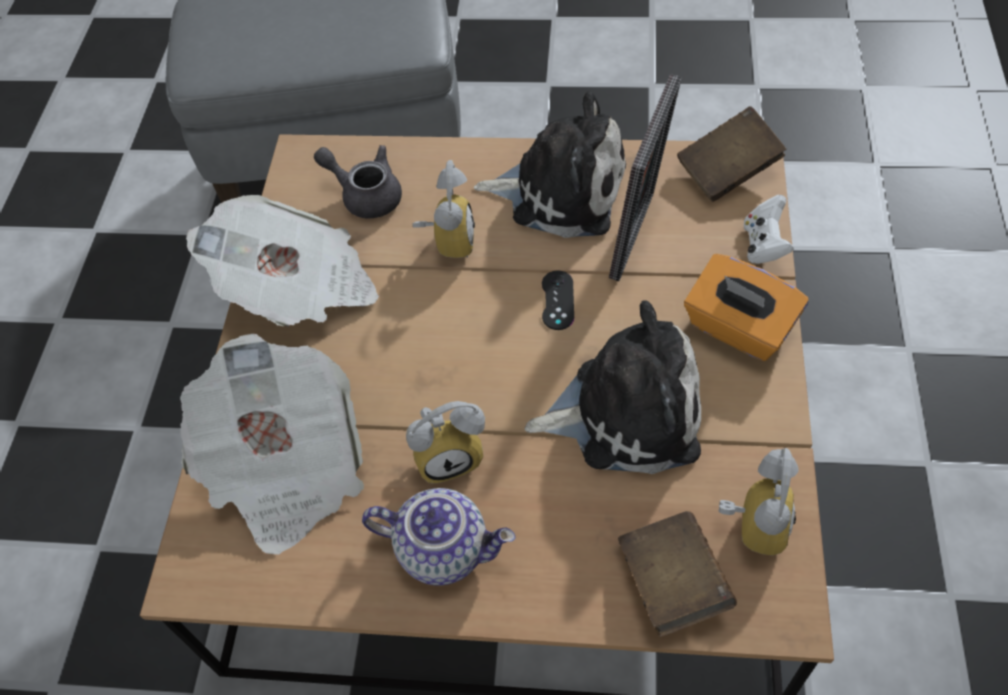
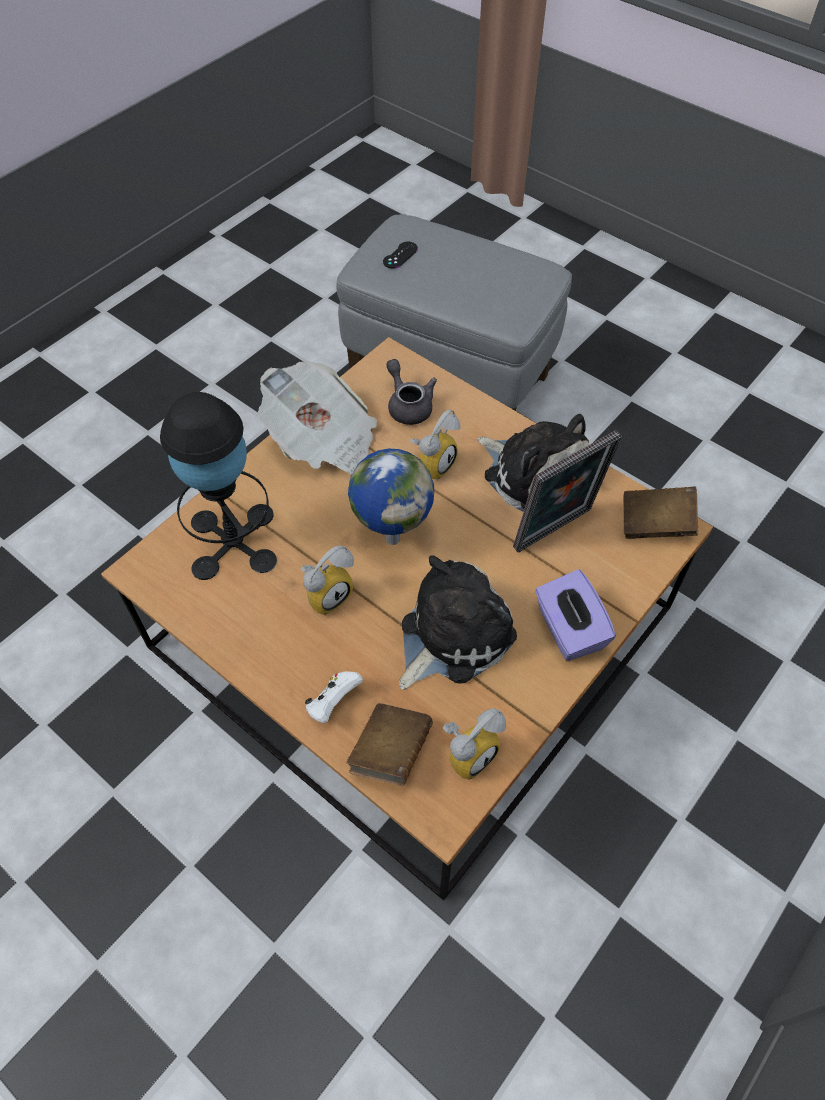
camera: 30 degrees right, 0 degrees up
(284, 467) = (233, 541): newspaper -> black table lamp
(445, 548) = (281, 644): teapot -> none
(450, 455) = (327, 593): alarm clock -> alarm clock turned 60 degrees counterclockwise
(471, 348) = (392, 538): none -> globe
(557, 300) = (469, 541): black game controller -> black game controller (400, 255)
(626, 412) = (451, 635): plush toy -> plush toy turned 75 degrees counterclockwise
(738, 328) = (568, 630): orange tissue box -> purple tissue box
(763, 245) = (635, 587): white game controller -> white game controller (333, 703)

